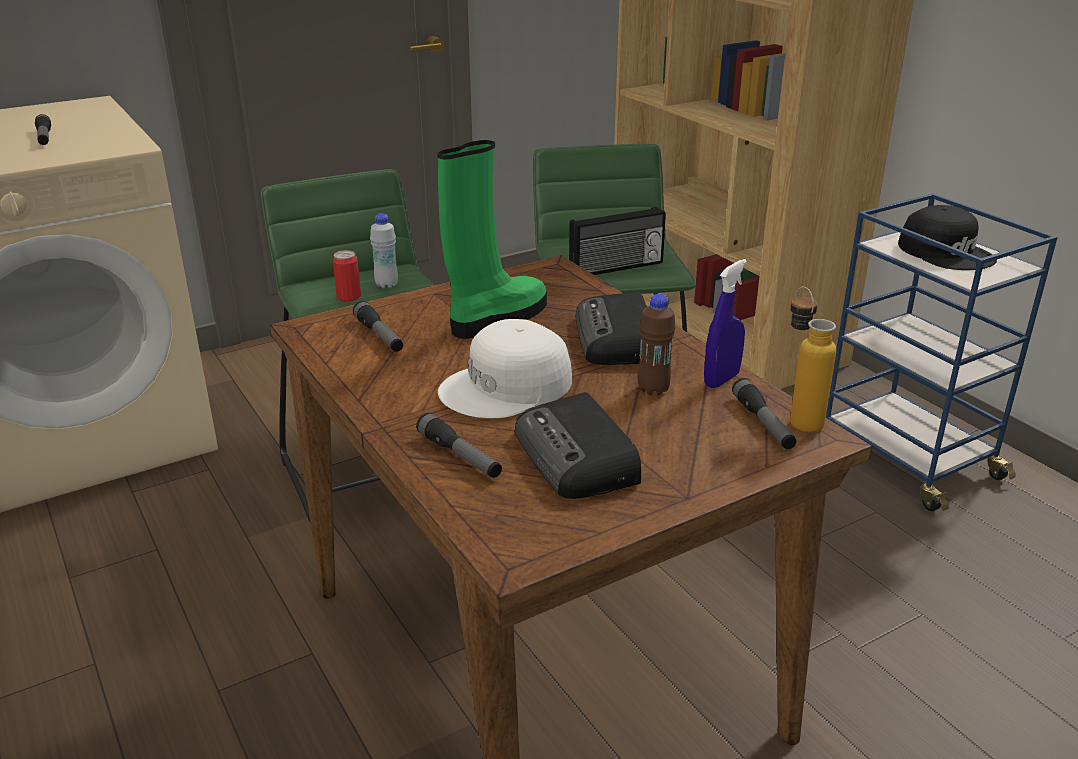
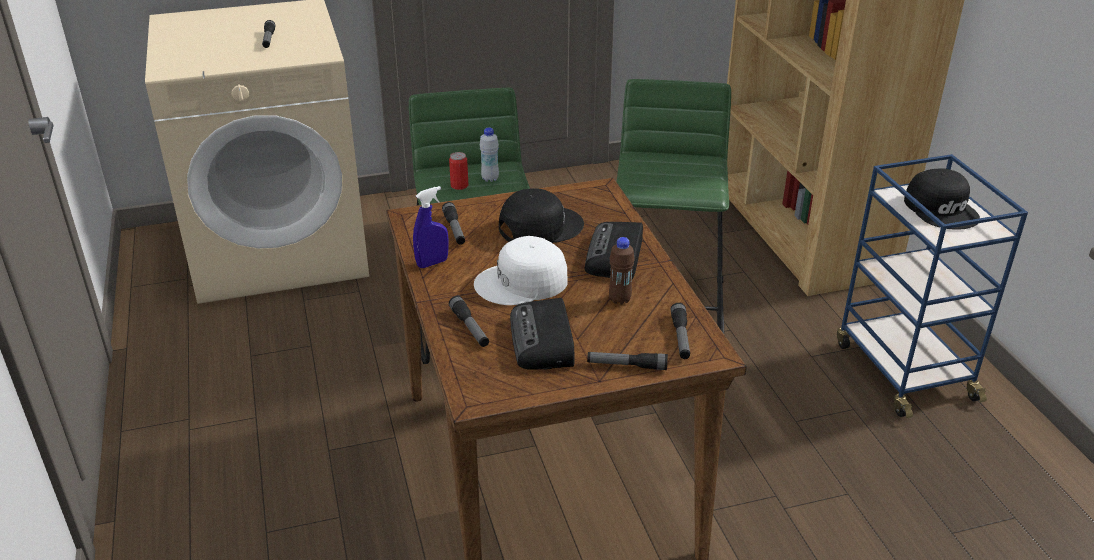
camera: 15 degrees right, 5 degrees up
(496, 319) = (539, 227): green boot -> black cap
(617, 267) = (669, 186): radio -> none
(713, 471) = (626, 365): none -> flashlight
(721, 380) = (671, 300): blue spray bottle -> blue spray bottle (432, 263)
(798, 418) = (707, 337): bottle -> none

